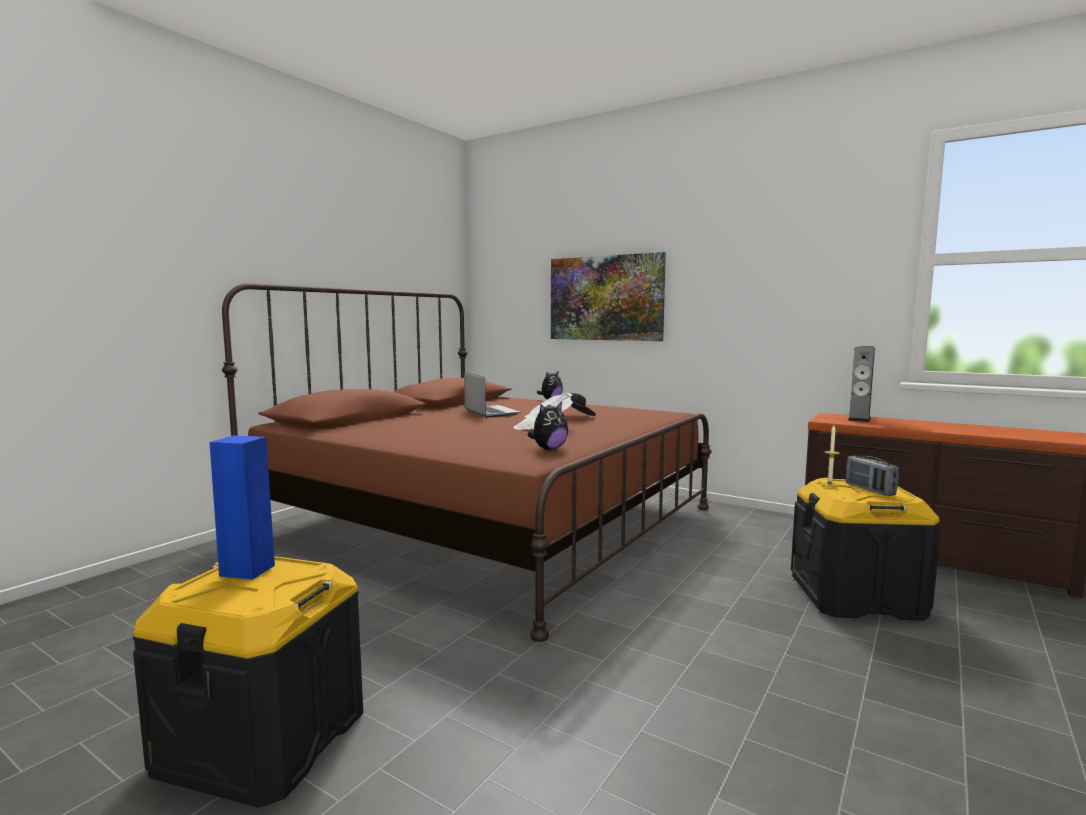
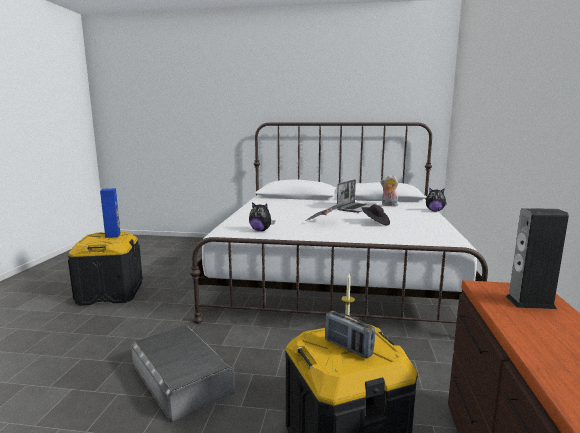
camera: 65 degrees right, 5 degrees up
(488, 522) = (335, 276): brown bed -> white bed
(498, 404) = (389, 205): none -> plush toy
(605, 298) = (489, 128): picture -> none
(717, 673) = (181, 378): none -> grey storage box
(869, 490) = (348, 347): radio -> radio turned 90 degrees counterclockwise

